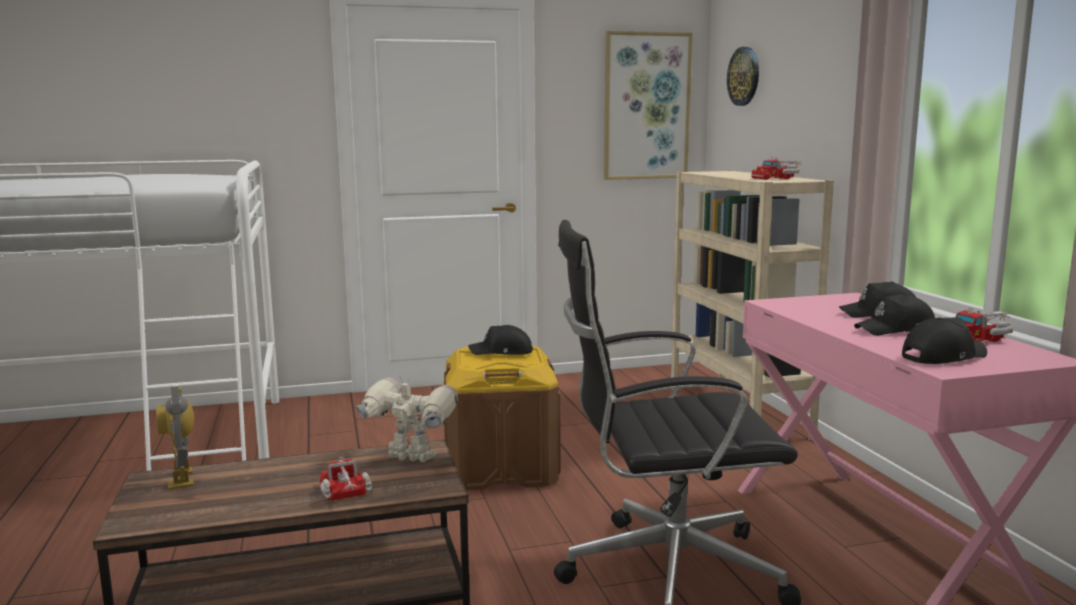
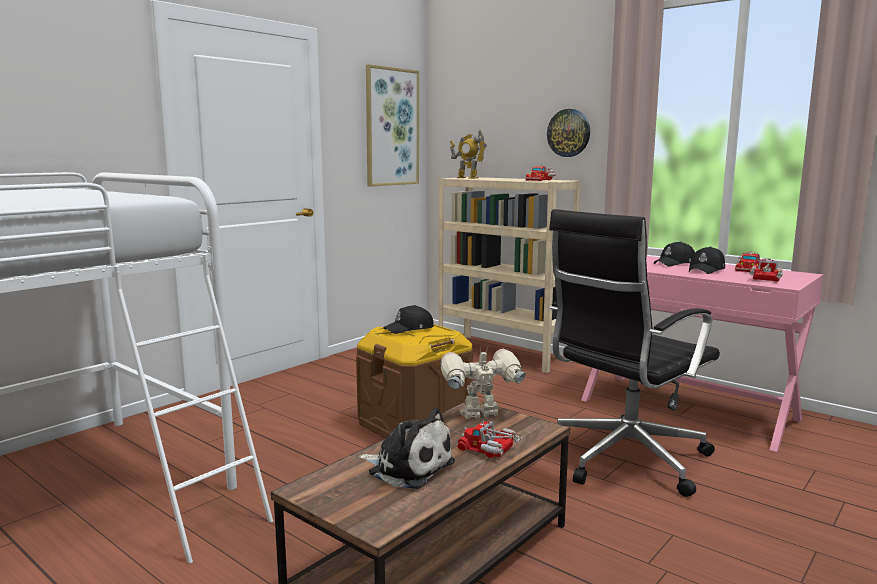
camera: 35 degrees left, 0 degrees up
(182, 478) = (336, 480): toy robot -> toy robot (467, 178)
(249, 486) = (408, 467): none -> plush toy
(744, 76) = (472, 106): wall clock -> wall clock (569, 133)
(942, 356) = (766, 279): black cap -> toy truck

